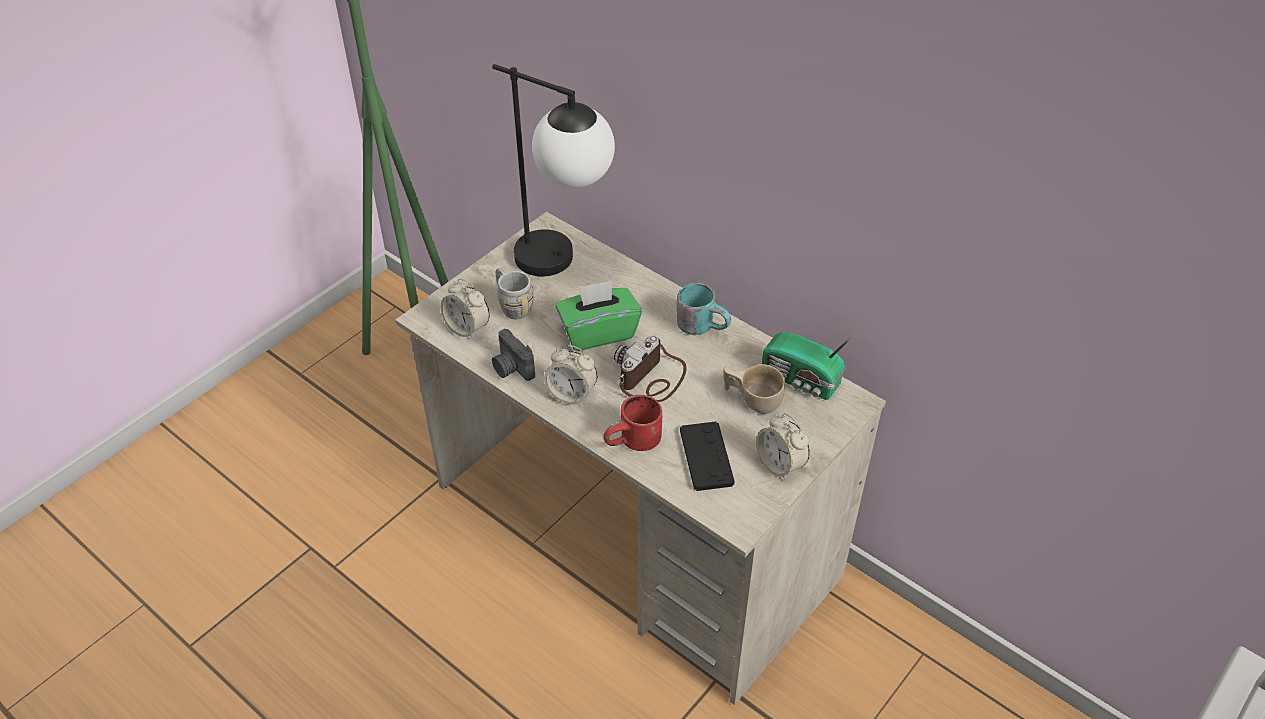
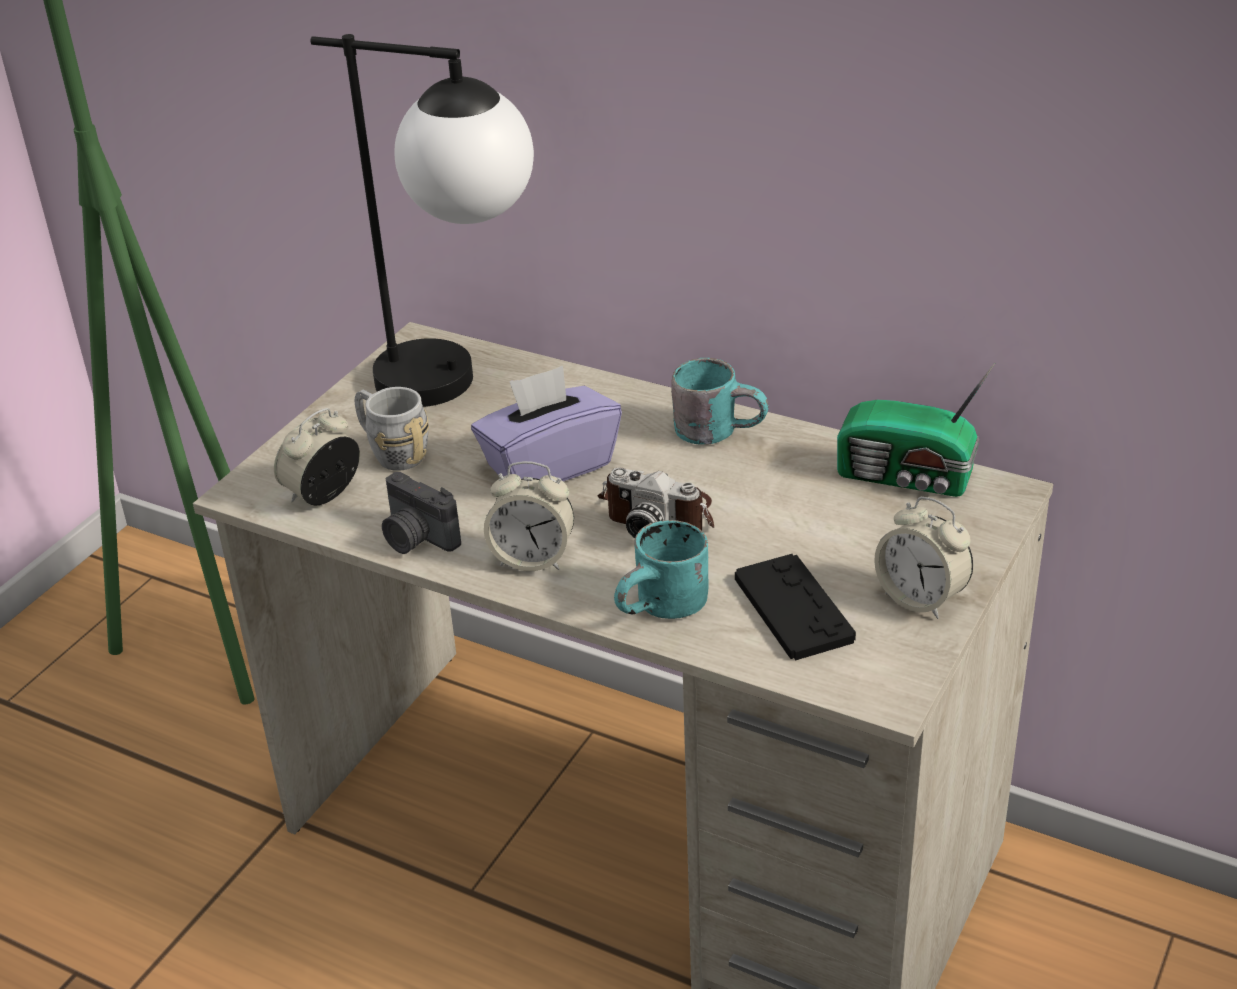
camera: 10 degrees left, 10 degrees down
(467, 328) = (323, 495): alarm clock -> alarm clock turned 105 degrees clockwise
(598, 332) = (549, 466): green tissue box -> purple tissue box
(635, 444) = (666, 610): red mug -> turquoise mug
(651, 378) = (660, 514): camera -> camera turned 90 degrees counterclockwise
(751, 400) = (837, 517): beige cup -> none

